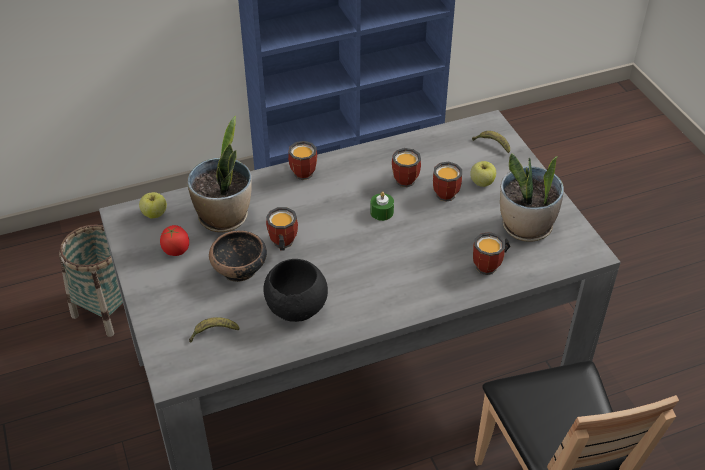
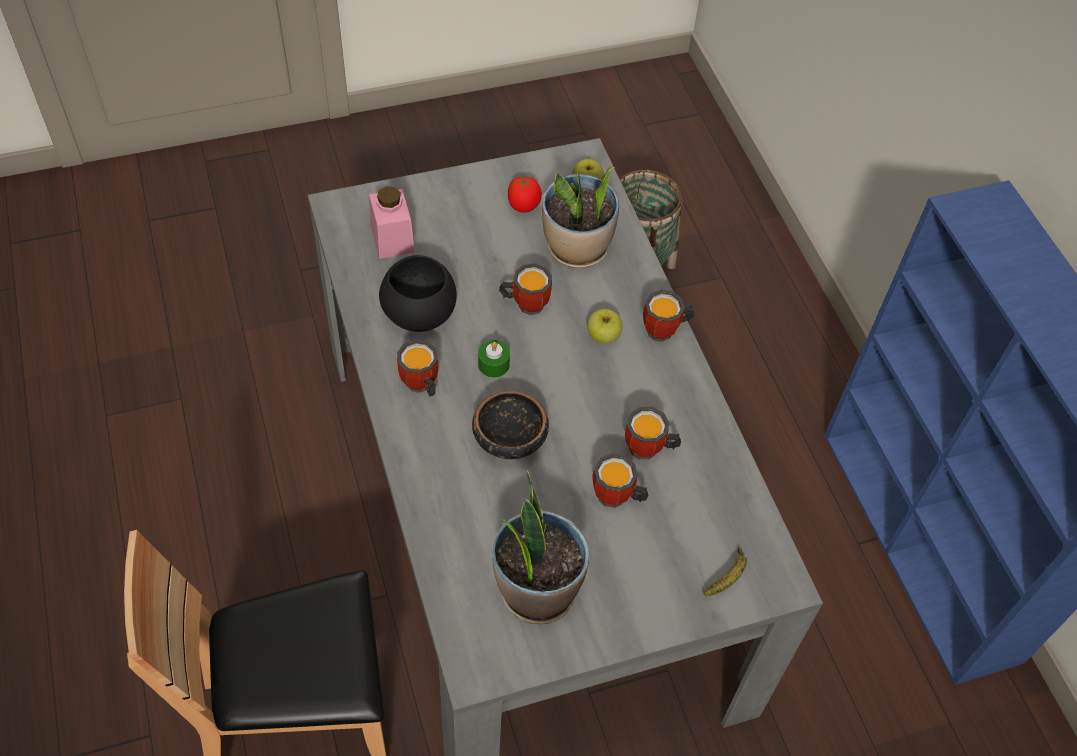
camera: 90 degrees right, 10 degrees up
(213, 333) = (392, 238): banana -> pink jar
(239, 269) = (486, 262): bowl -> bowl (509, 440)
(382, 212) = (578, 413): green candle -> green candle (493, 364)
(482, 182) = (637, 547): apple -> apple (603, 336)
(490, 266) = (462, 530): mug -> mug (419, 386)

